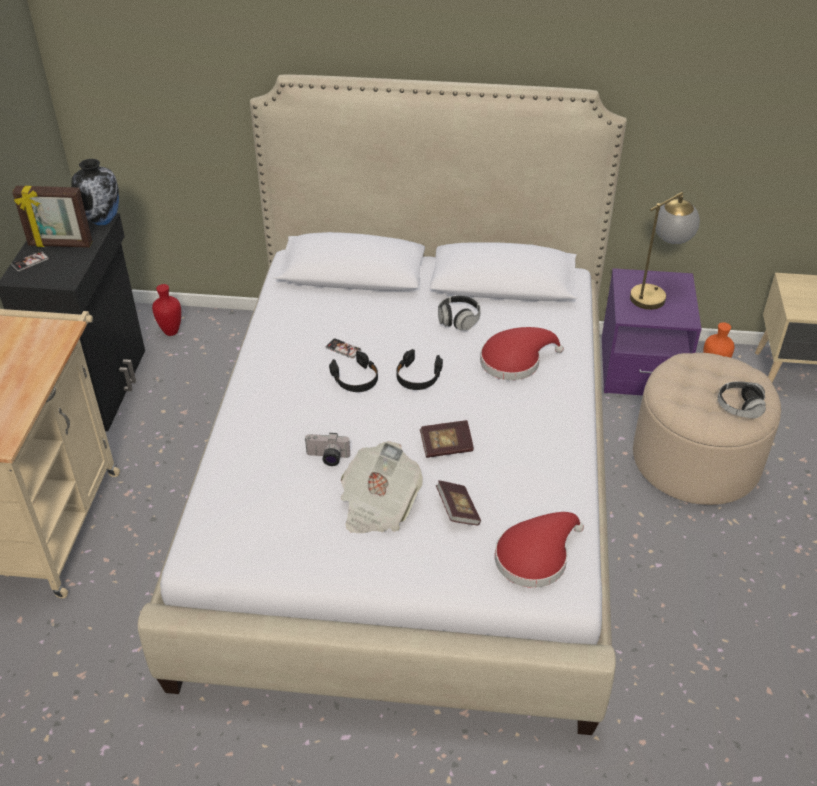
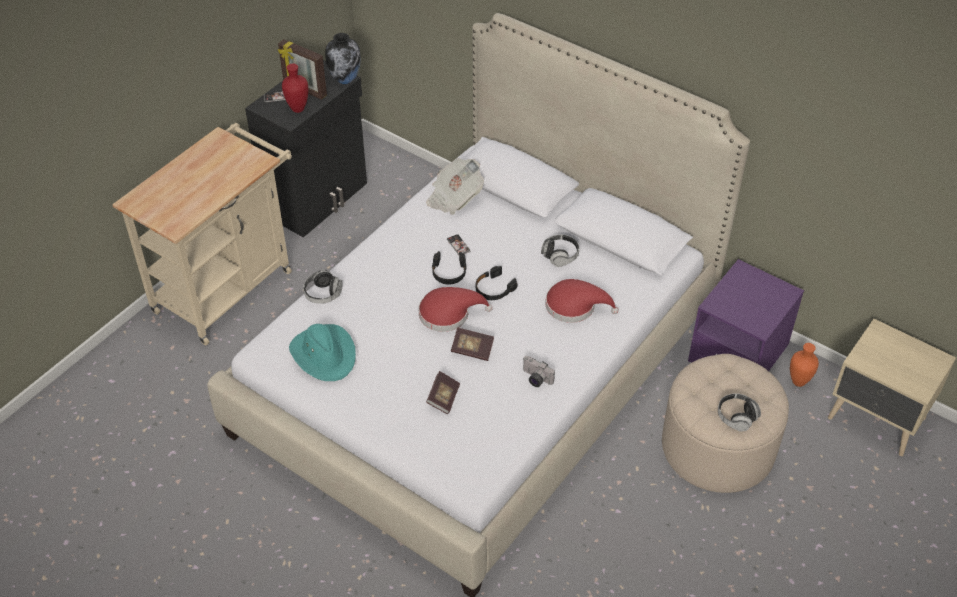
camera: 30 degrees right, 5 degrees up
(171, 332) = (394, 176): red vase -> red vase (297, 109)
(226, 458) = (323, 294): none -> headphones
(282, 522) = (324, 354): none -> turquoise hat
(327, 458) = (385, 323): camera -> camera (535, 379)
(378, 505) = (394, 370): newspaper -> newspaper (454, 198)
(535, 556) = (469, 453): red hat -> red hat (448, 313)
(655, 293) = (754, 295): table lamp -> none

